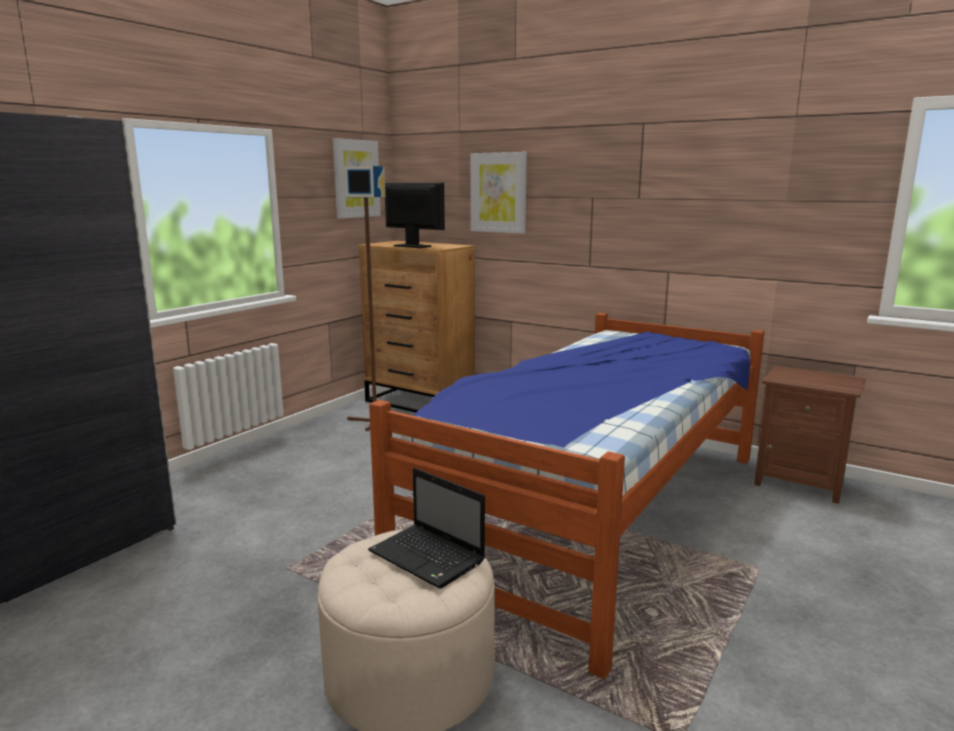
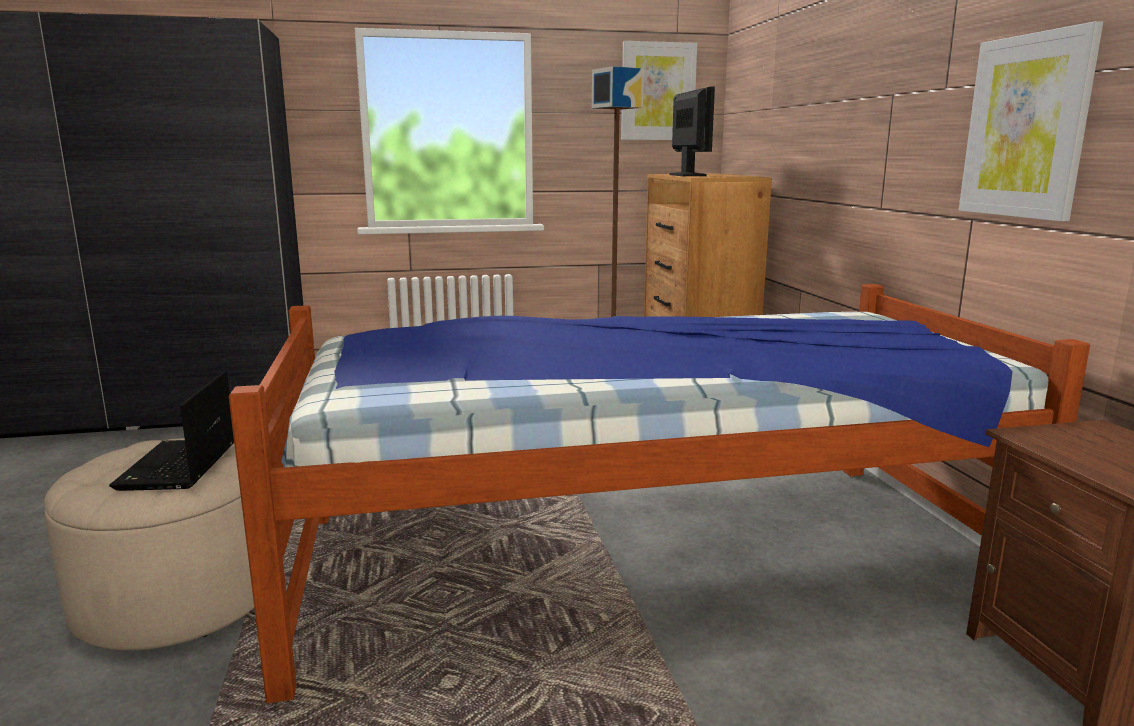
camera: 45 degrees right, 0 degrees up
(498, 192) = (801, 99): picture -> picture (1026, 127)

